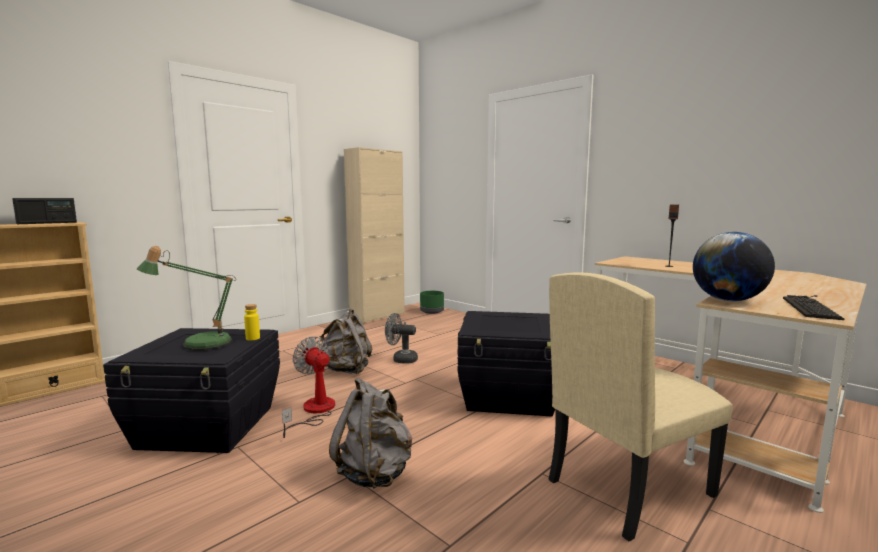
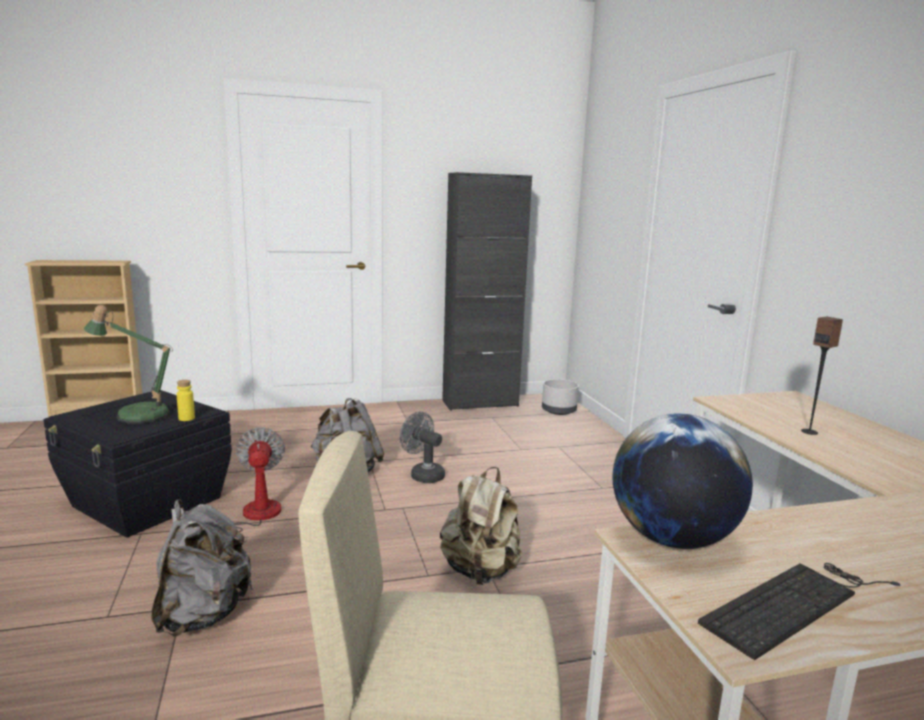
camera: 30 degrees right, 5 degrees up
(47, 223) = (95, 261): radio -> none
(377, 316) = (480, 403): beige cabinet -> black cabinet
(432, 311) = (559, 411): green planter -> grey planter
(510, 396) = (481, 571): black storage box -> beige backpack

